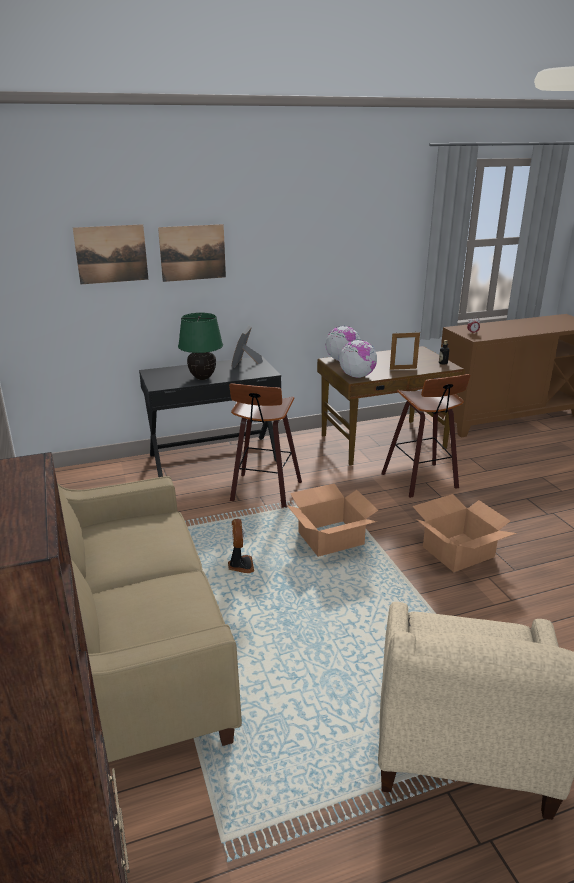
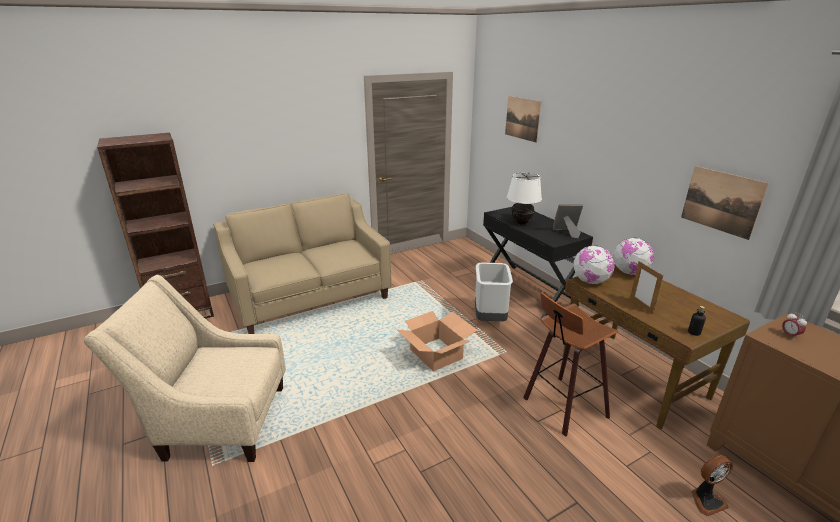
camera: 80 degrees right, 0 degrees up
(192, 253) = (565, 130): picture -> picture (721, 201)
(202, 378) = (521, 223): green table lamp -> white table lamp
(240, 565) = (393, 320): fan -> fan (706, 500)
(264, 492) = (489, 318): stool -> grey trash can
(457, 551) = (440, 429): cardboard box -> none

